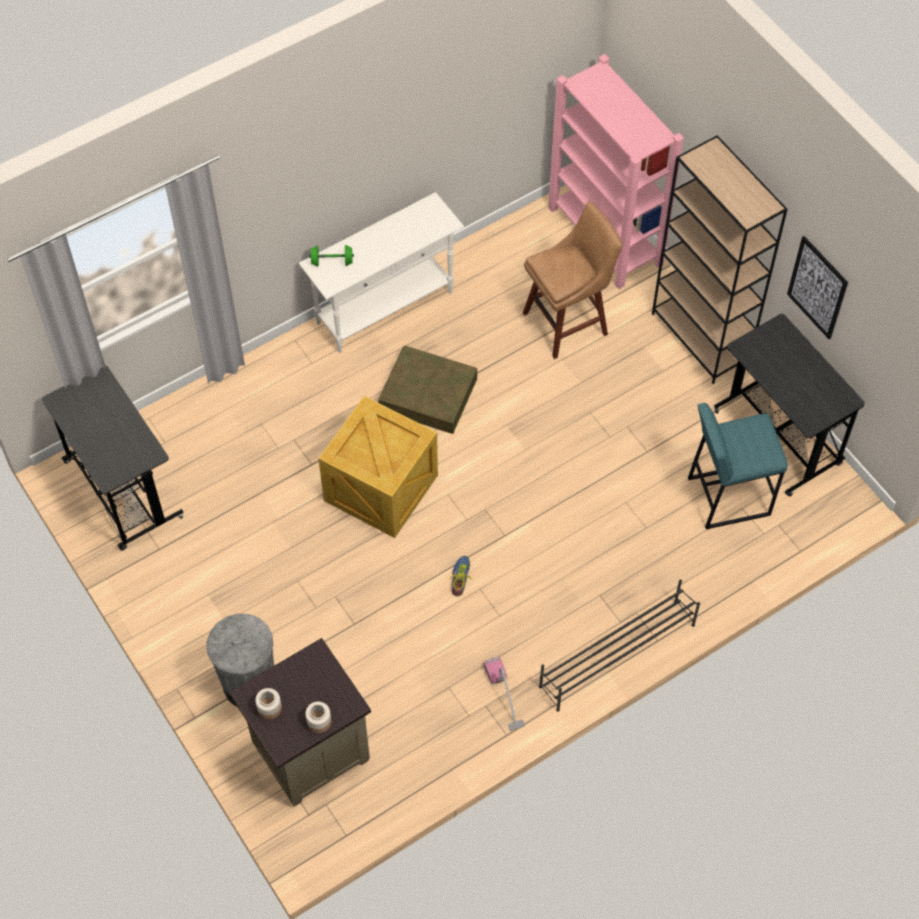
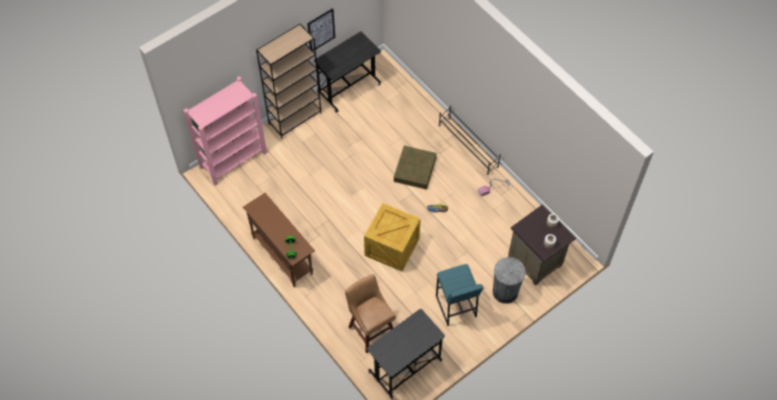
camera: 95 degrees left, 0 degrees up
(385, 307) = (282, 255): white console table -> brown console table
(428, 394) = (336, 231): brown storage box -> brown storage box (415, 170)
(568, 322) = (288, 173): brown stool -> brown stool (371, 329)
(726, 497) = (382, 107): turquoise stool -> turquoise stool (456, 307)

